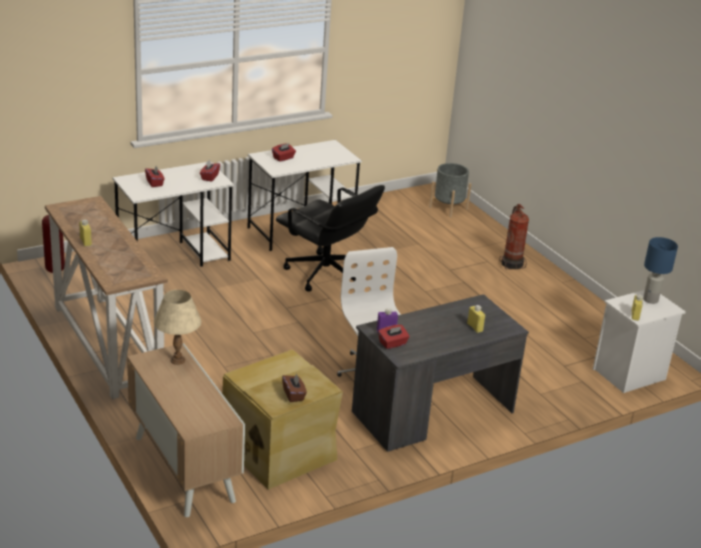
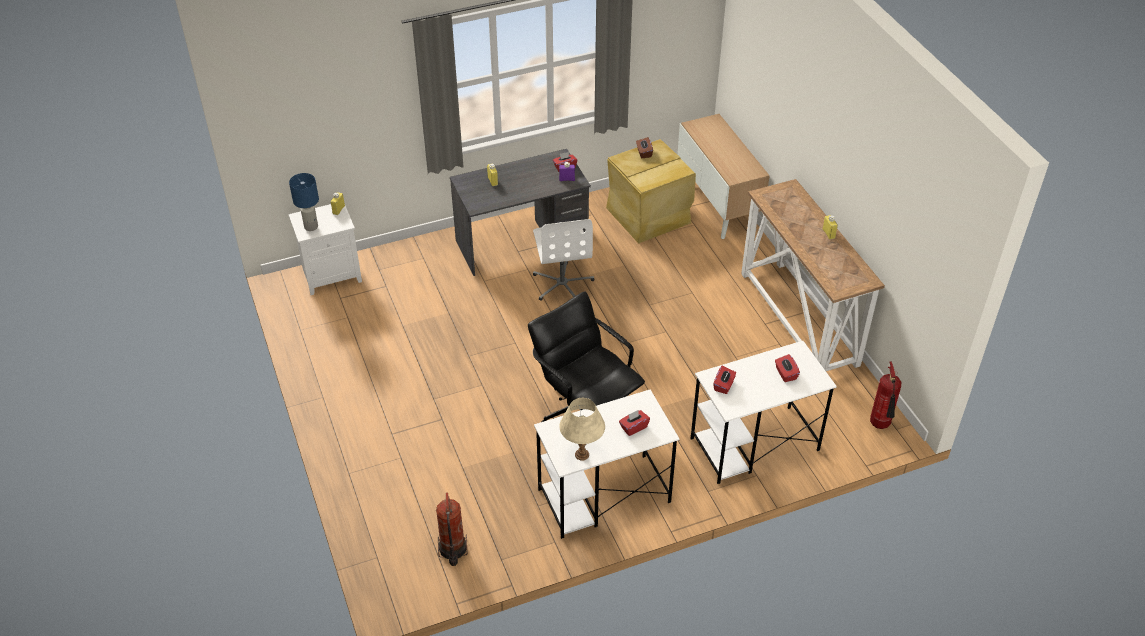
camera: 170 degrees left, 15 degrees up
(177, 360) = (731, 170): beige table lamp -> beige table lamp (582, 454)
(448, 208) = (396, 547): grey planter -> none
(512, 263) = (364, 429): fire extinguisher -> fire extinguisher (452, 550)

